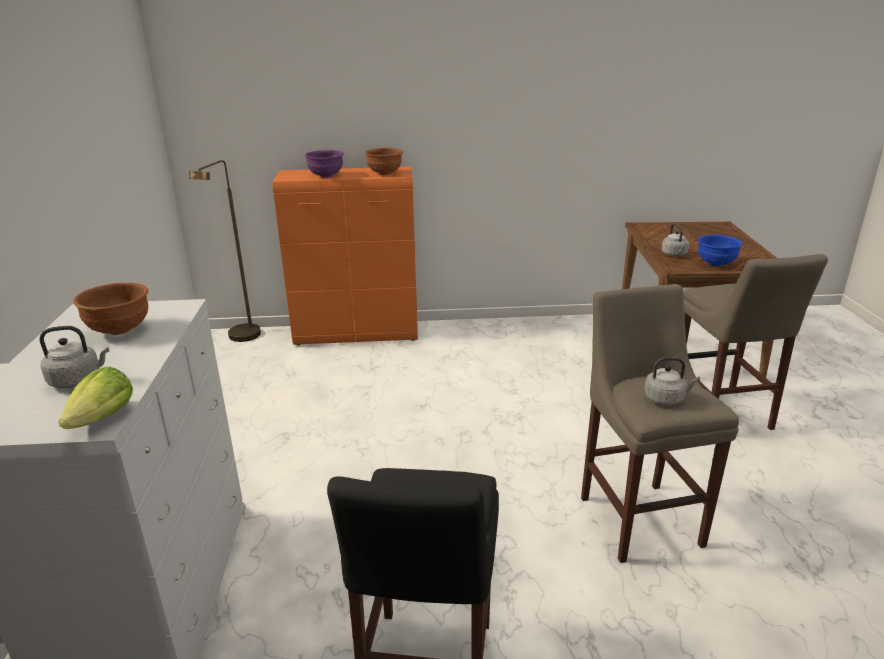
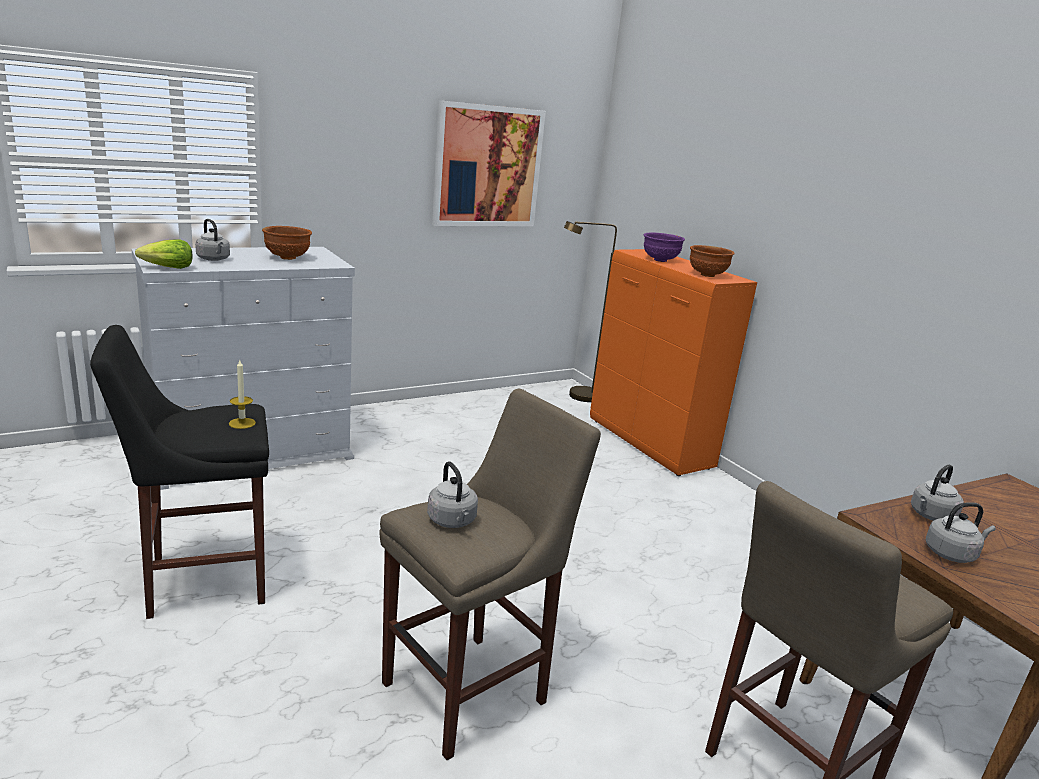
camera: 60 degrees right, 5 degrees down
(105, 136) = (488, 167): none -> picture
(440, 481) = (242, 423): none -> candle
(715, 264) = (952, 554): blue bowl -> grey kettle

